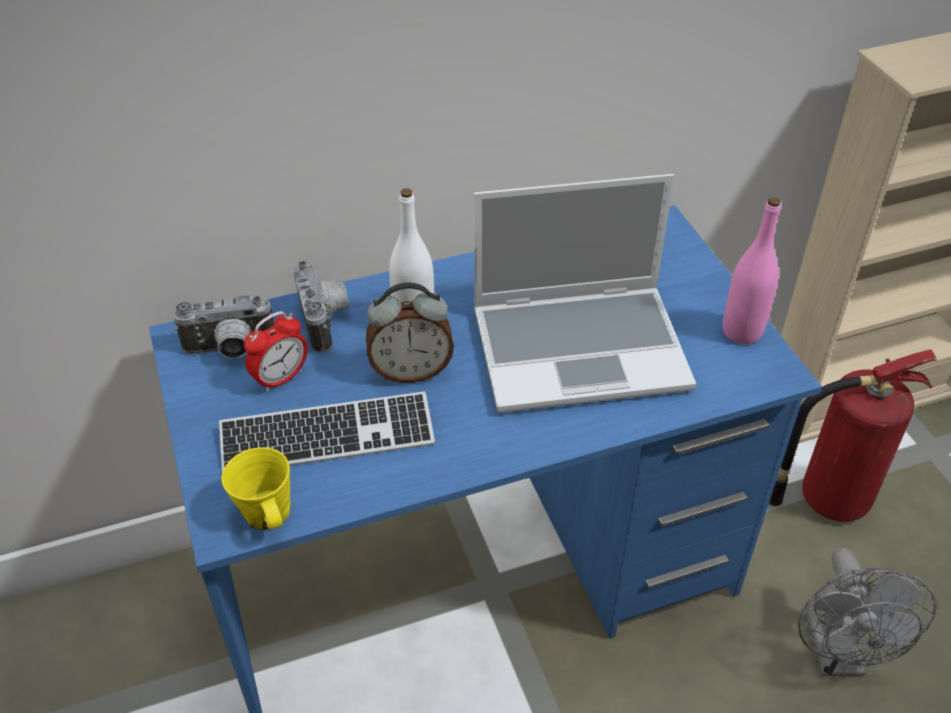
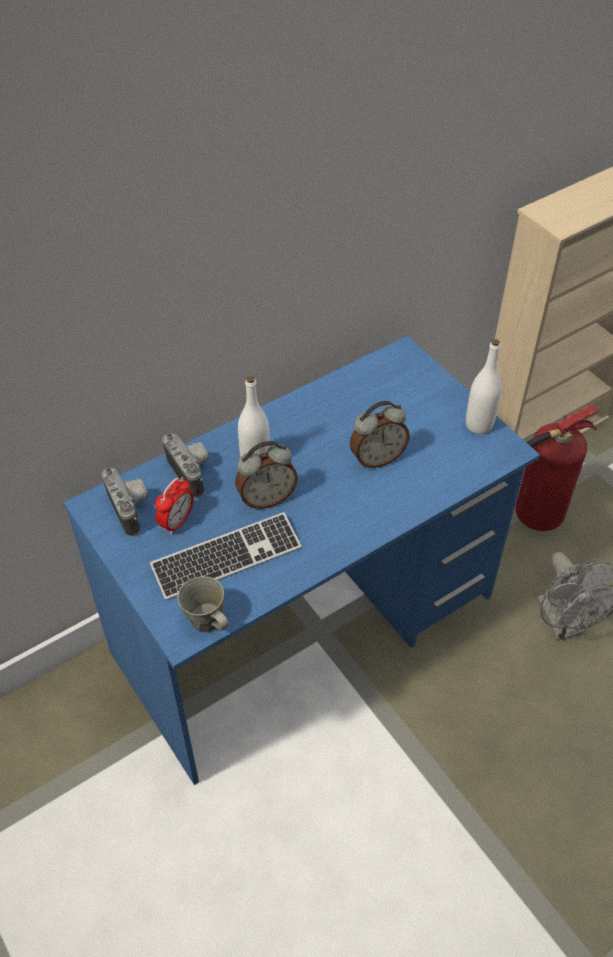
camera: 15 degrees left, 5 degrees up
(230, 350) = (131, 509): camera -> camera turned 90 degrees counterclockwise
(267, 515) = (207, 621): yellow mug -> grey mug
(581, 348) = (377, 458): laptop -> alarm clock
(742, 331) = (479, 425): pink bottle -> white bottle

